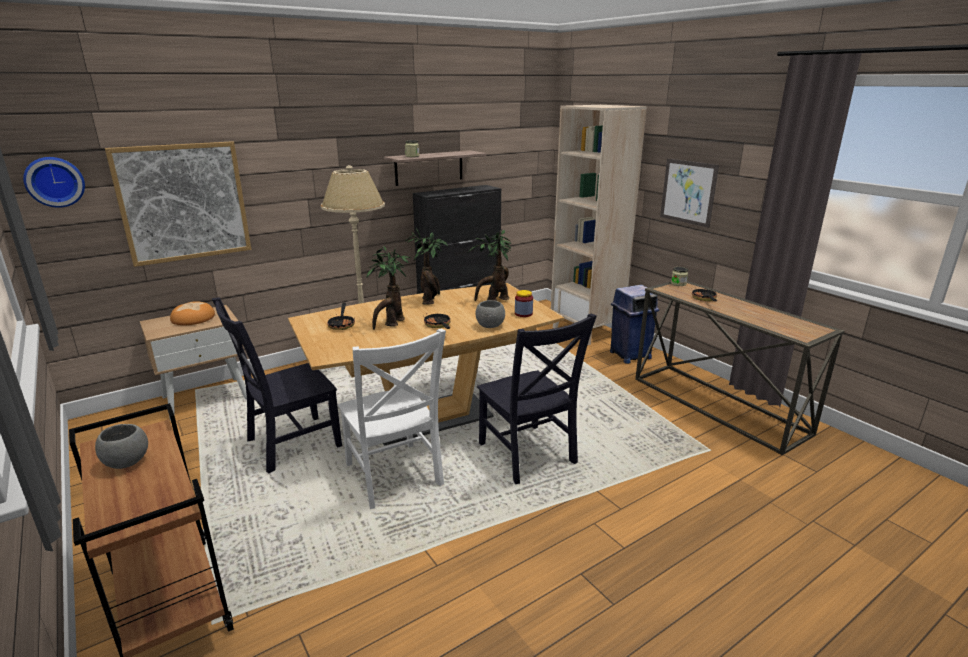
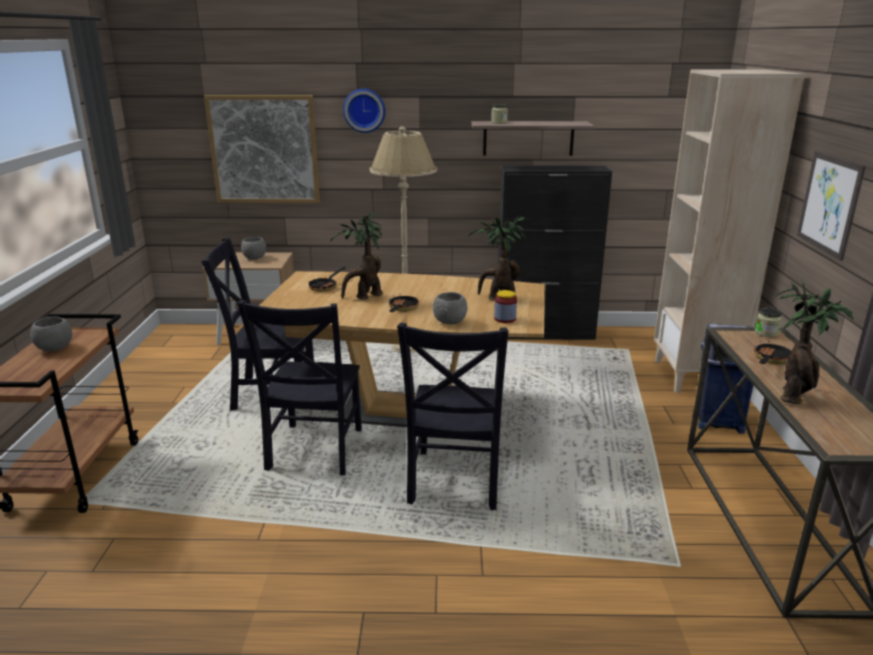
camera: 35 degrees right, 0 degrees up
(54, 181) = (167, 121): wall clock -> wall clock (364, 110)
(193, 318) = (254, 258): bread -> grey bowl
(394, 477) = (313, 452): white chair -> black chair
(430, 300) = (435, 284): potted plant -> potted plant (795, 395)

